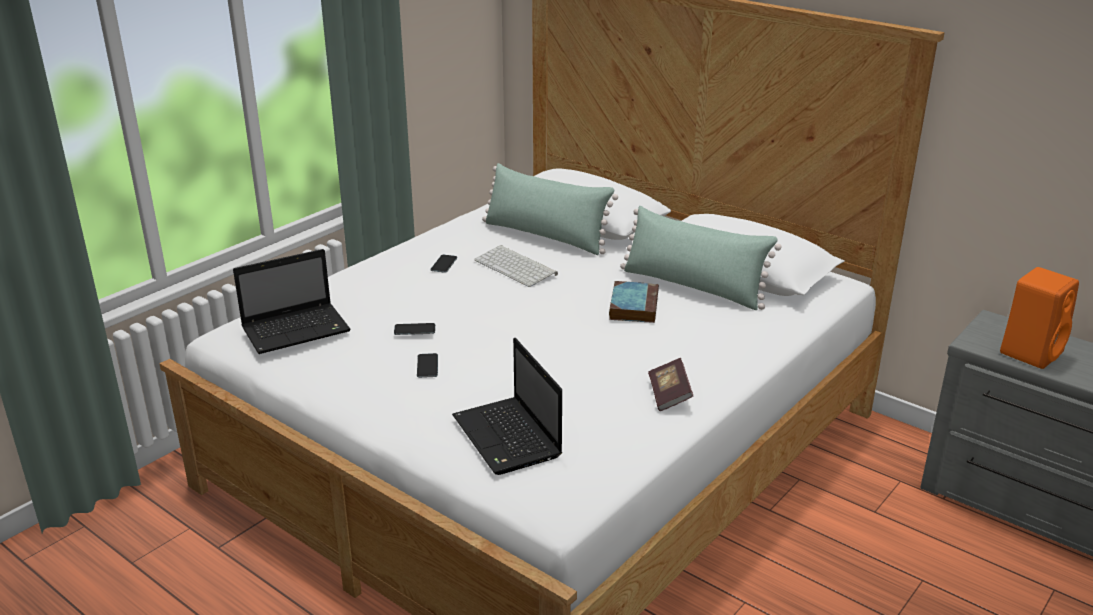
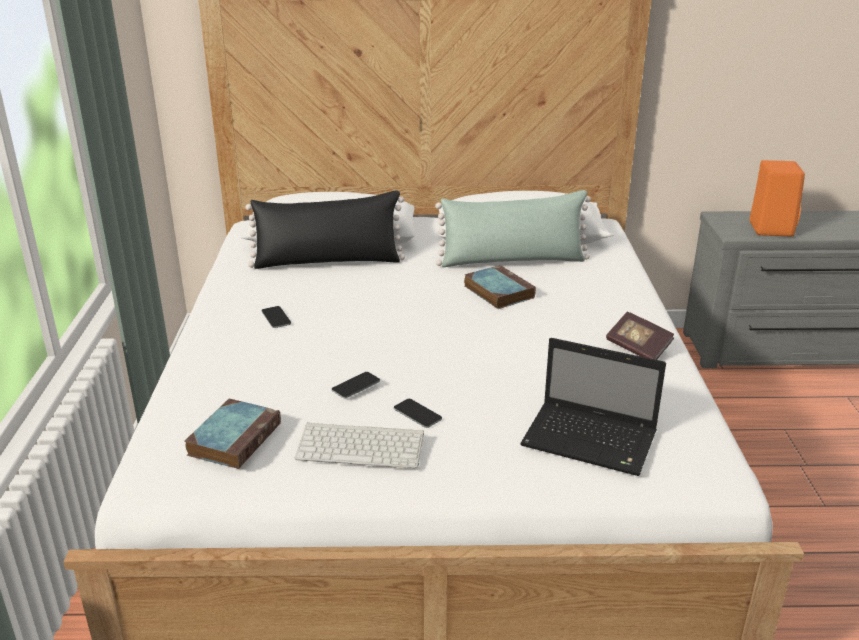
camera: 40 degrees left, 0 degrees up
(298, 329) = (235, 438): laptop -> book
(517, 267) = (350, 295): keyboard -> keyboard (362, 445)
(545, 236) = (328, 262): green pillow -> black pillow

